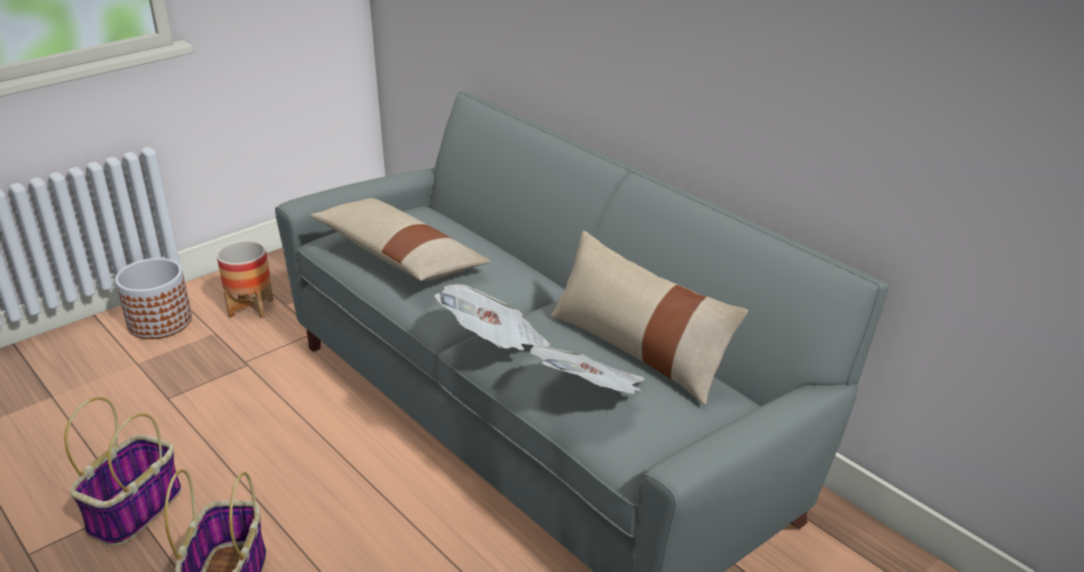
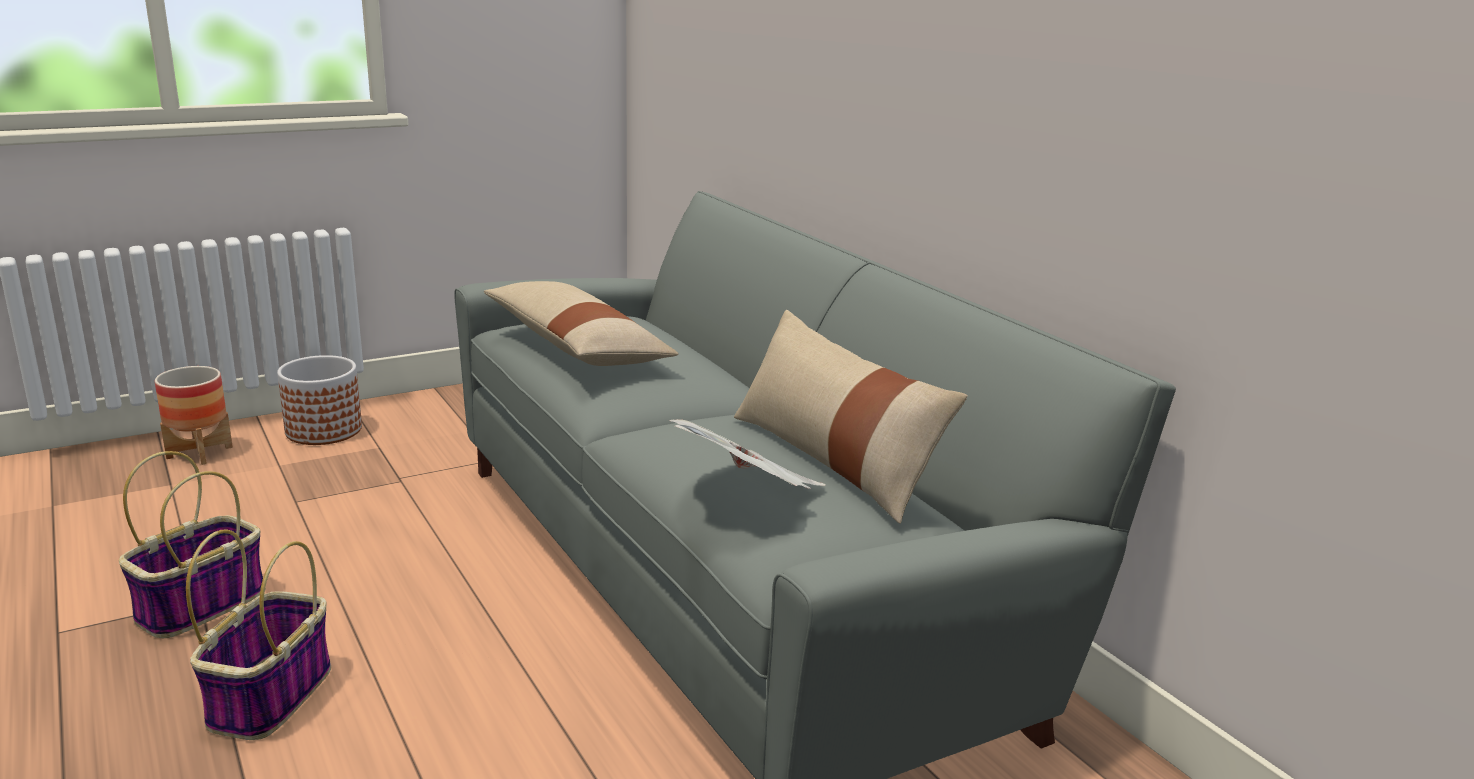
camera: 10 degrees right, 10 degrees down
(251, 308) = (431, 429): planter -> planter (199, 452)
(494, 343) = (649, 432): newspaper -> none

